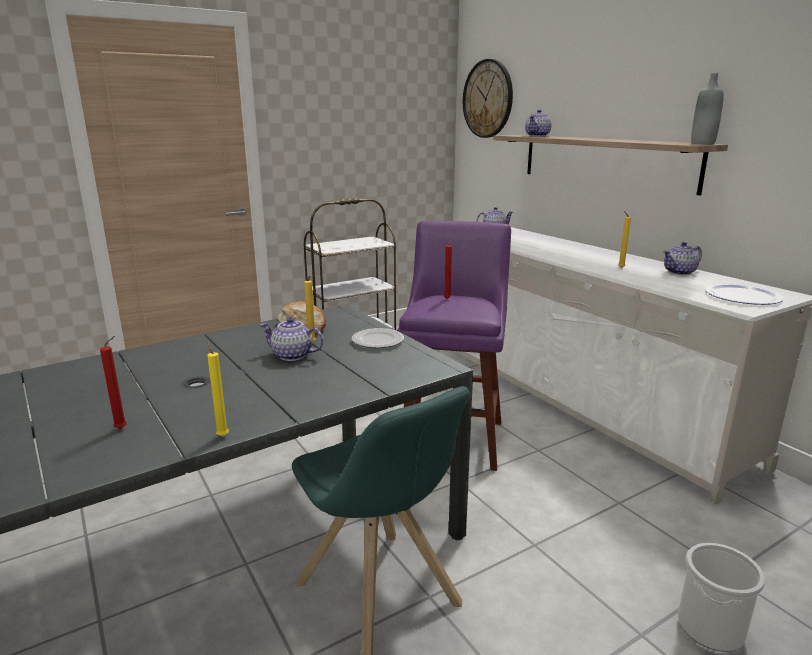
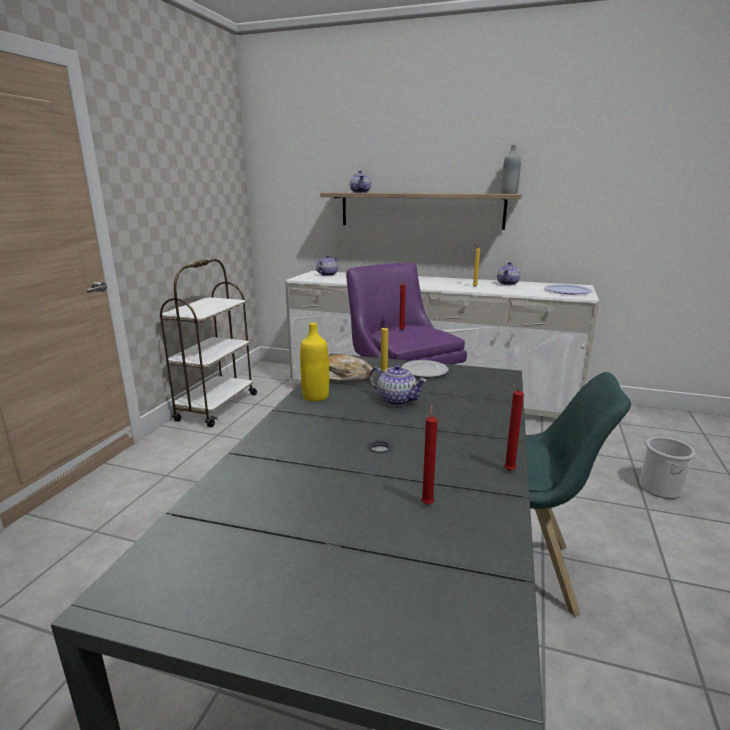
camera: 40 degrees left, 0 degrees up
(222, 435) = (507, 470): yellow candle -> red candle
(249, 333) = (315, 396): none -> yellow bottle
(293, 355) = (396, 400): teapot -> teapot turned 120 degrees counterclockwise
(488, 99) = (288, 161): wall clock -> none

